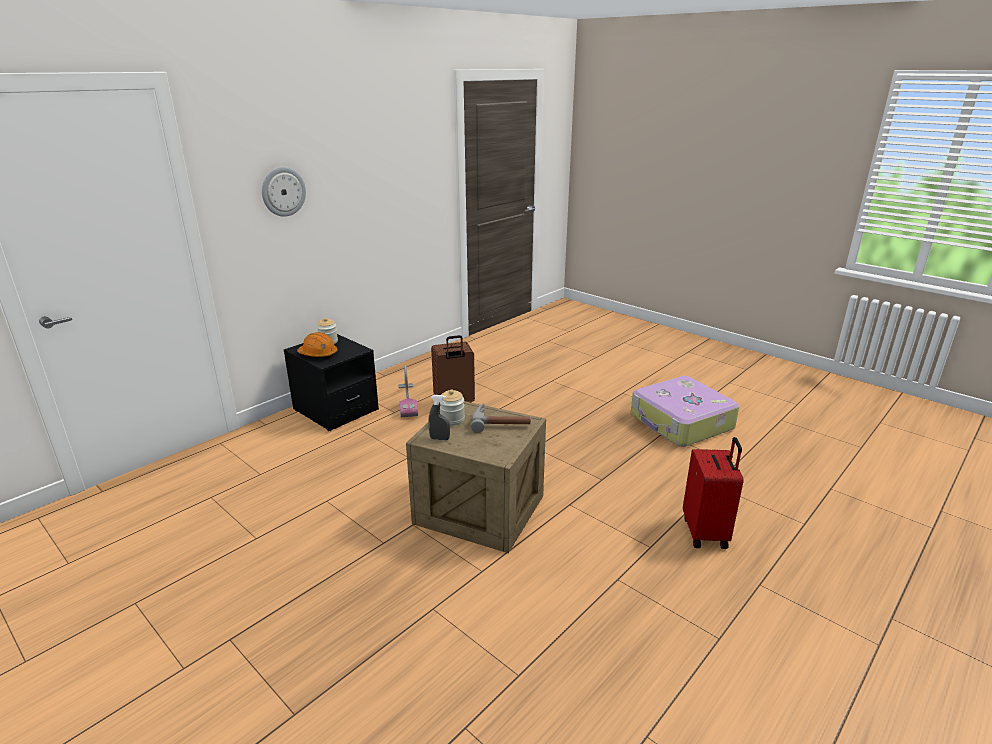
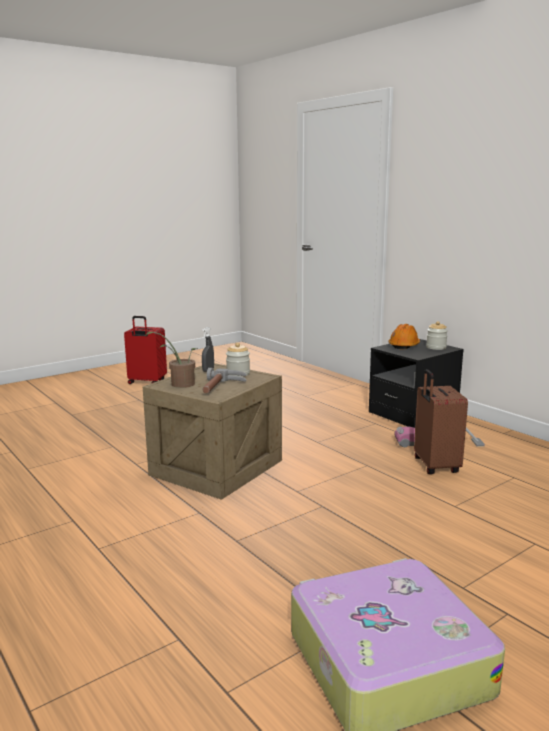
camera: 100 degrees right, 10 degrees down
(283, 191) = (452, 190): wall clock -> none
(496, 447) = (179, 384): none -> potted plant
(706, 532) = (88, 596): red suitcase -> red suitcase (146, 382)

